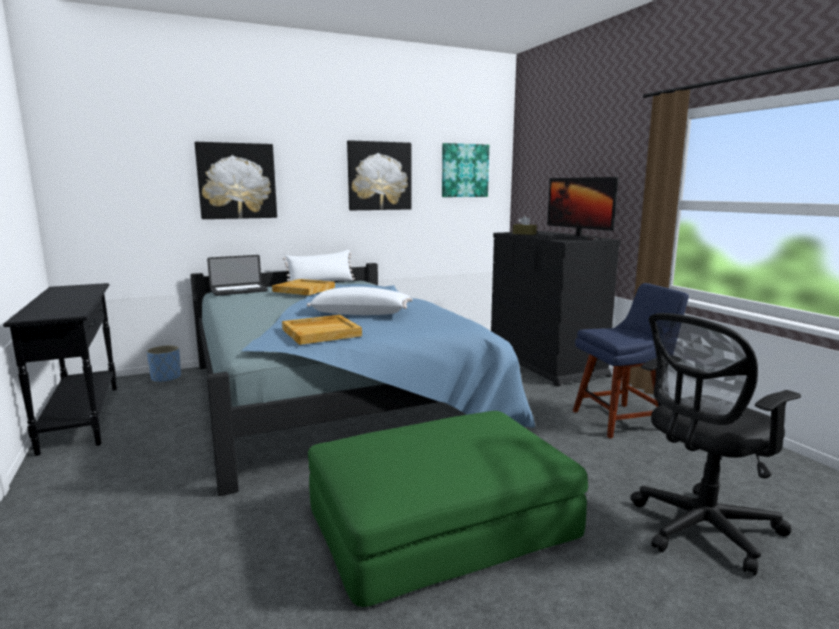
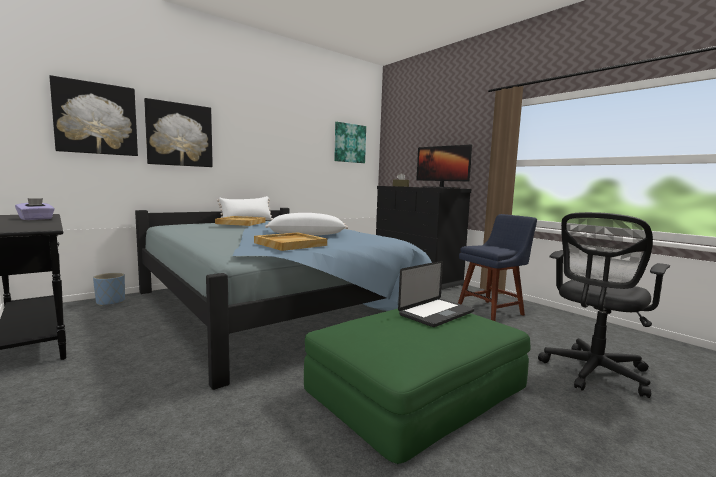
camera: 15 degrees left, 5 degrees down
(78, 294) = (36, 219): none -> purple tissue box
(239, 291) = (181, 224): laptop -> laptop (436, 313)
(379, 176) = (291, 141): picture -> picture (96, 118)

